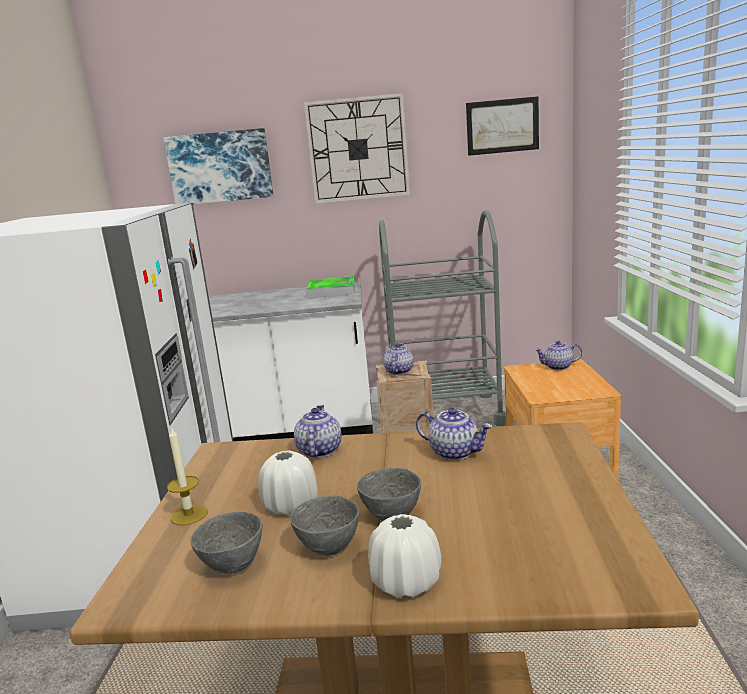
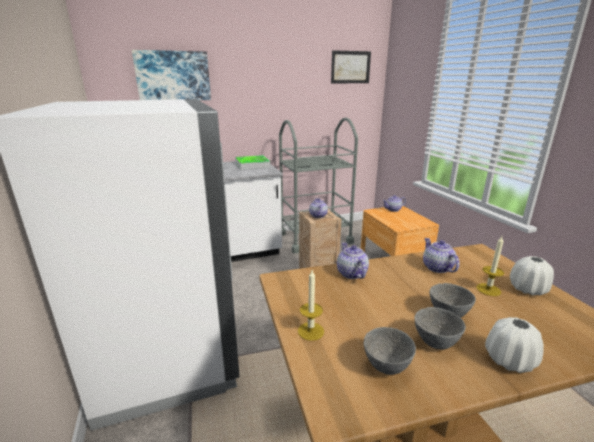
camera: 20 degrees left, 5 degrees up
(291, 505) = (376, 315): white vase -> white vase (528, 289)
(358, 149) = (267, 73): wall clock -> none
(455, 452) = (437, 267): teapot -> teapot turned 120 degrees counterclockwise
(498, 489) = (488, 289): none -> candle

